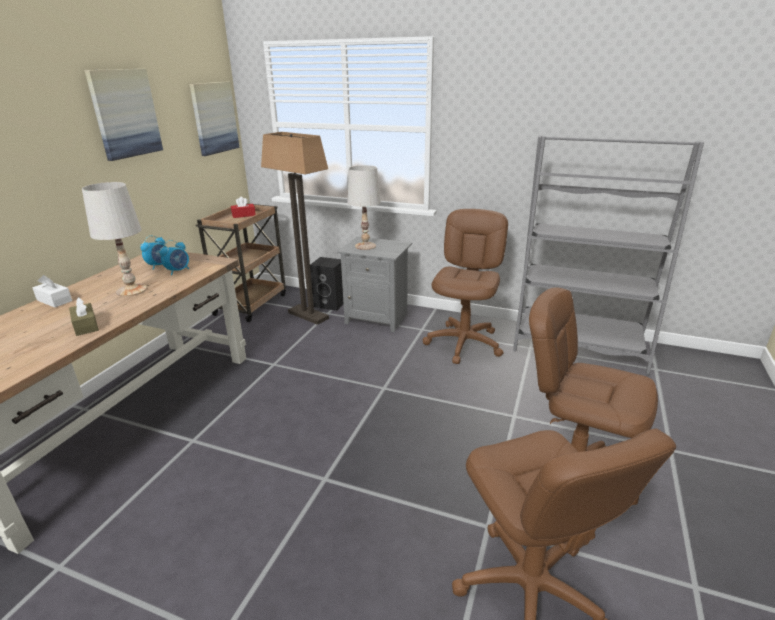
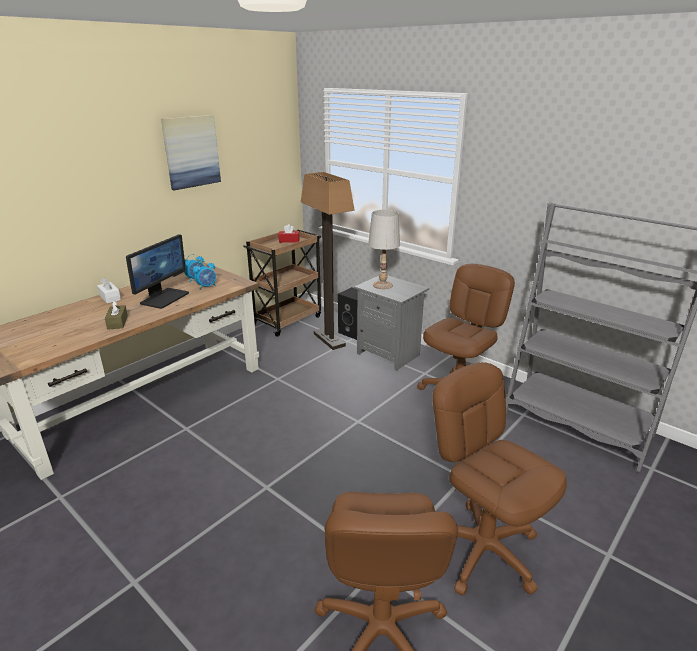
camera: 20 degrees right, 0 degrees up
(131, 290) = (164, 298): white table lamp -> monitor
(214, 118) = (275, 153): picture -> none

